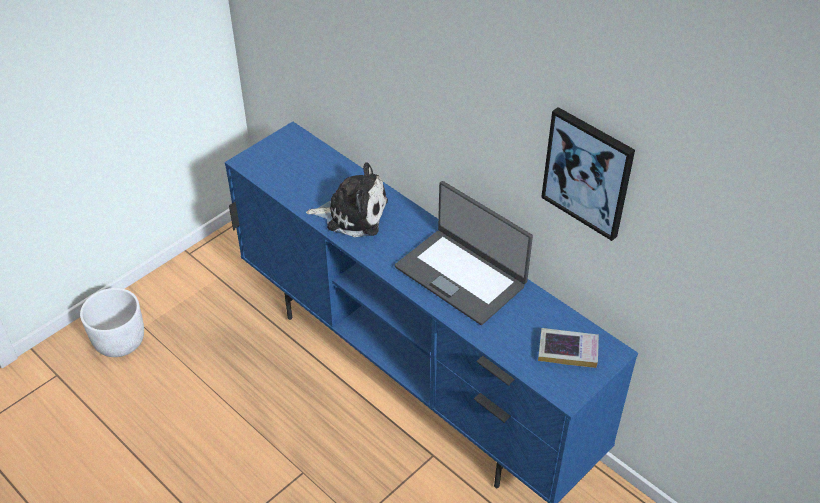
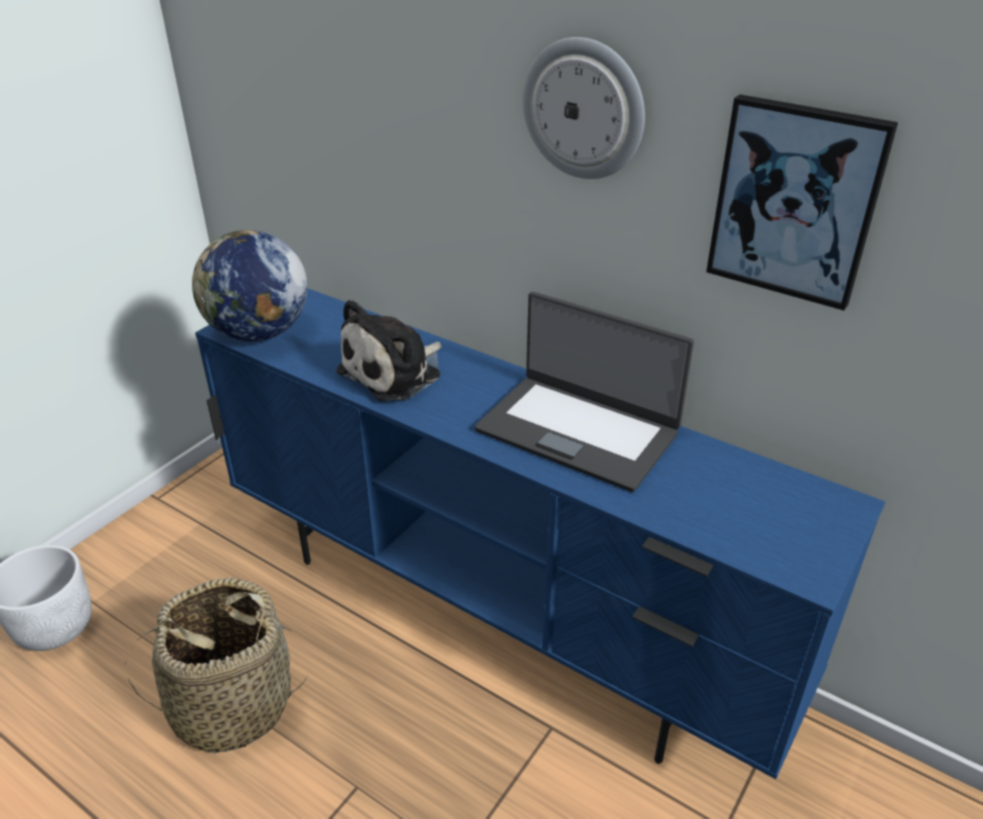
camera: 10 degrees left, 10 degrees down
(230, 410) = (232, 704): none -> basket
(266, 168) = (258, 333): none -> globe
(353, 213) = (395, 372): plush toy -> plush toy turned 135 degrees clockwise
(476, 84) = (584, 109): none -> wall clock
(568, 350) = (780, 511): book -> none

